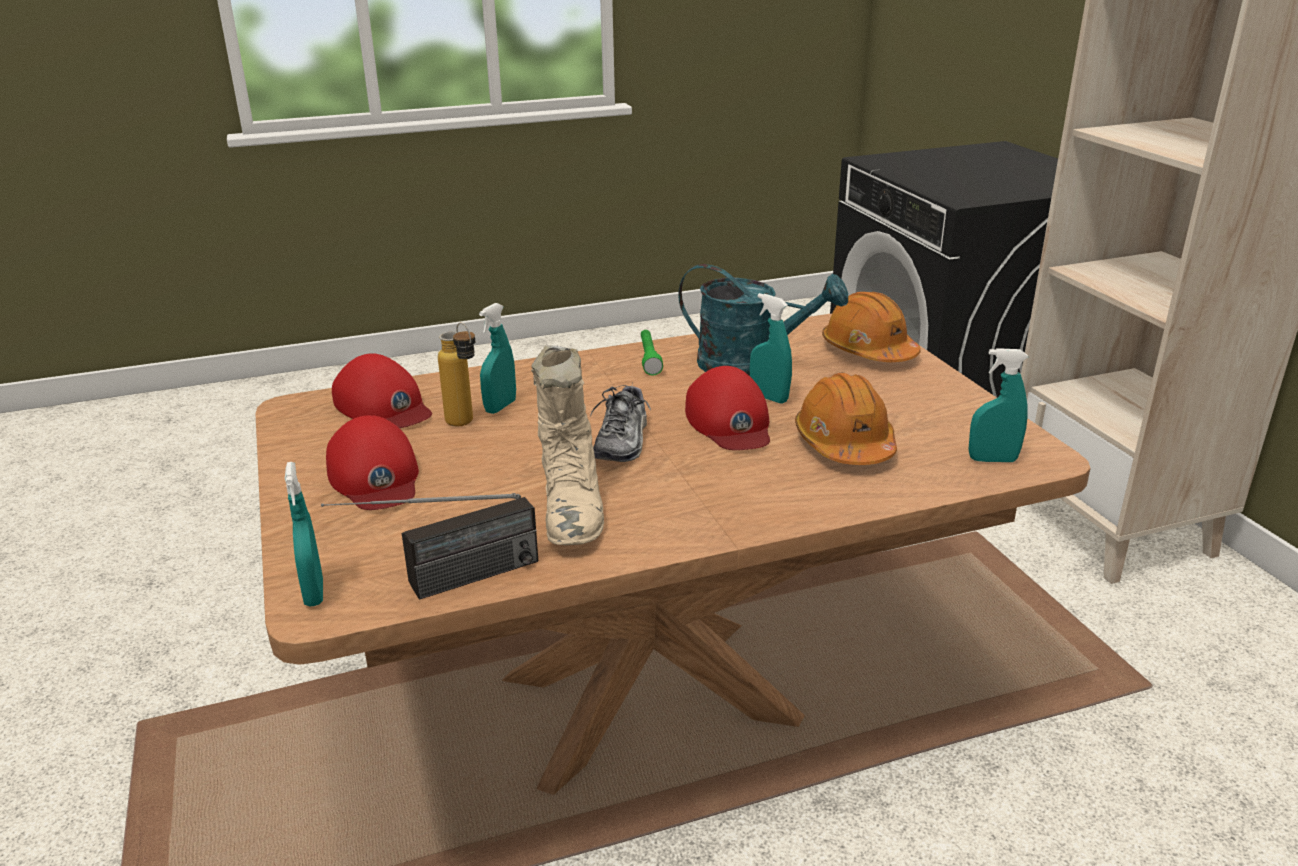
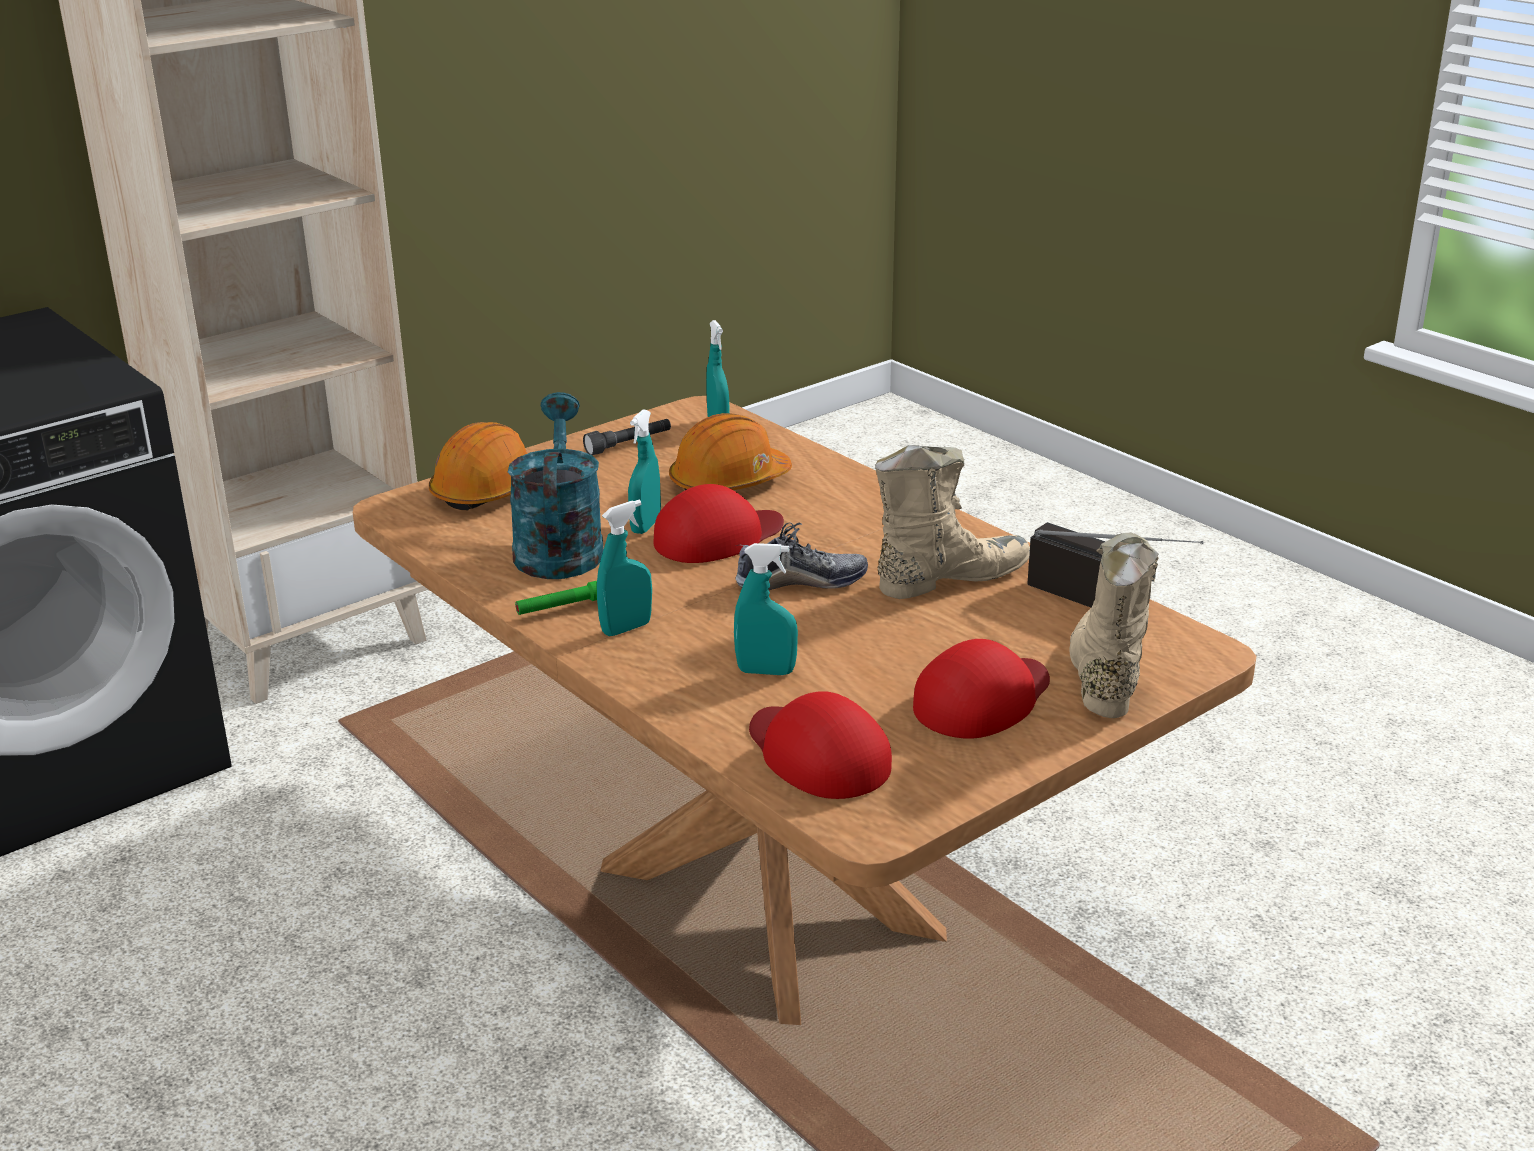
camera: 110 degrees left, 0 degrees up
(314, 593) = (1188, 661): turquoise spray bottle -> turquoise spray bottle (626, 628)
(345, 539) = (1102, 675): none -> beige boot
(383, 406) = (817, 754): red cap -> red cap turned 60 degrees counterclockwise
(465, 425) = (827, 681): bottle -> none
(952, 412) = (629, 444): none -> grey flashlight

